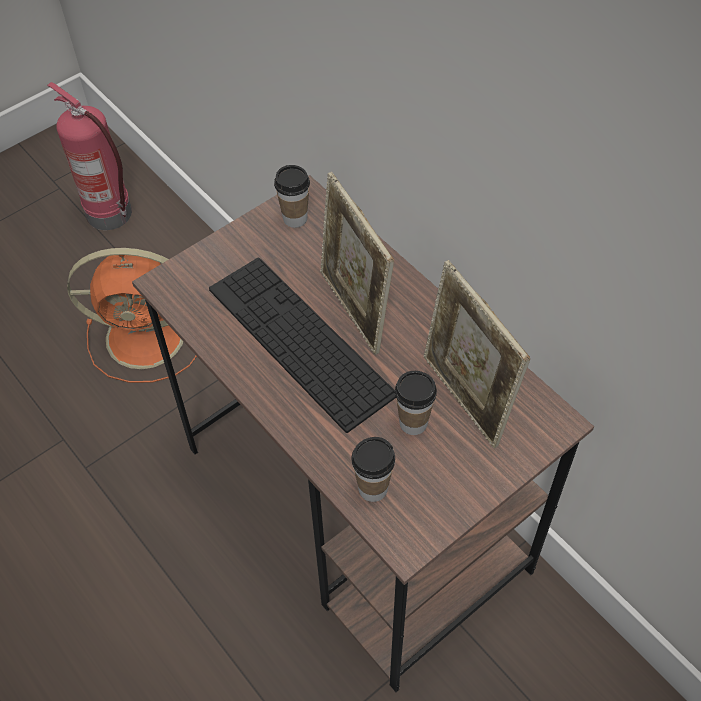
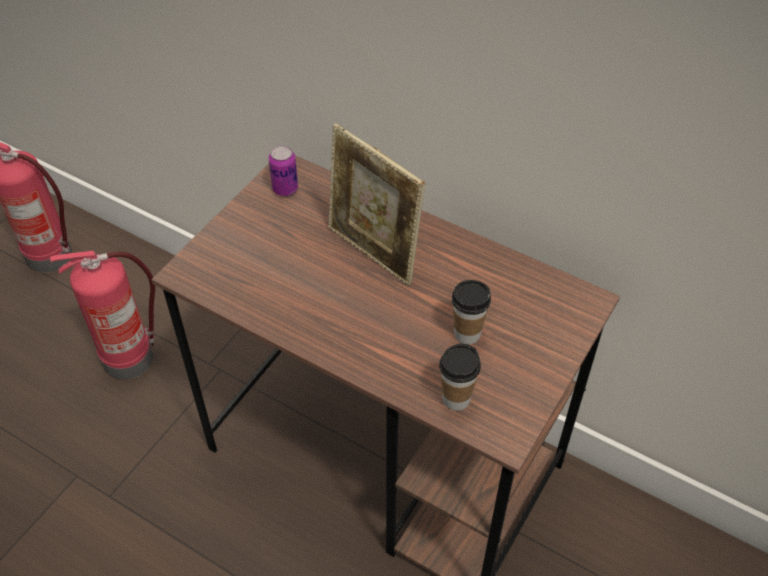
camera: 20 degrees left, 5 degrees down
(149, 336) = (130, 357): orange fan -> fire extinguisher
(295, 218) = (285, 189): cup -> can
(300, 341) = (335, 291): keyboard -> none
(465, 399) = (503, 302): picture frame -> none

